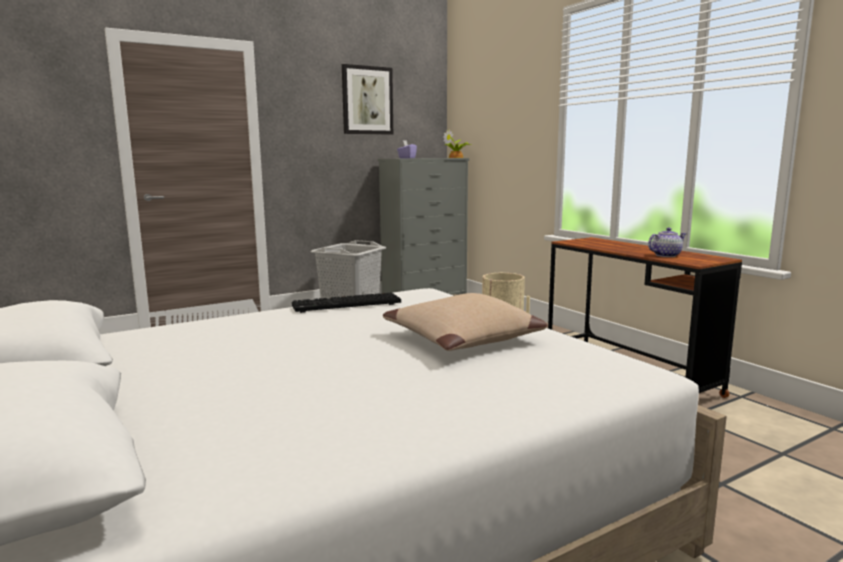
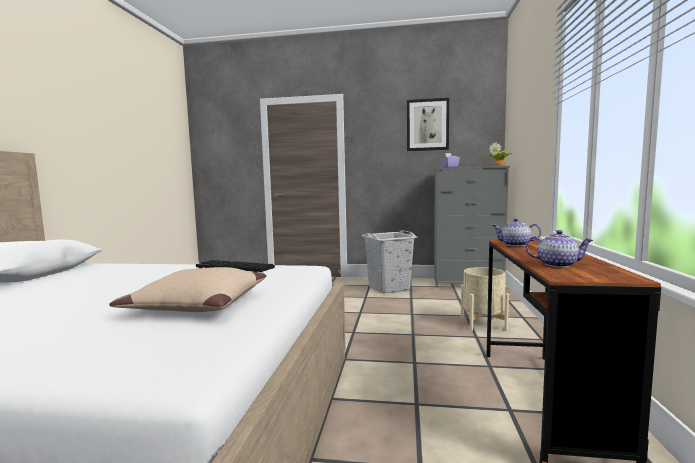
camera: 40 degrees right, 5 degrees down
(587, 244) = (515, 245): none -> teapot

